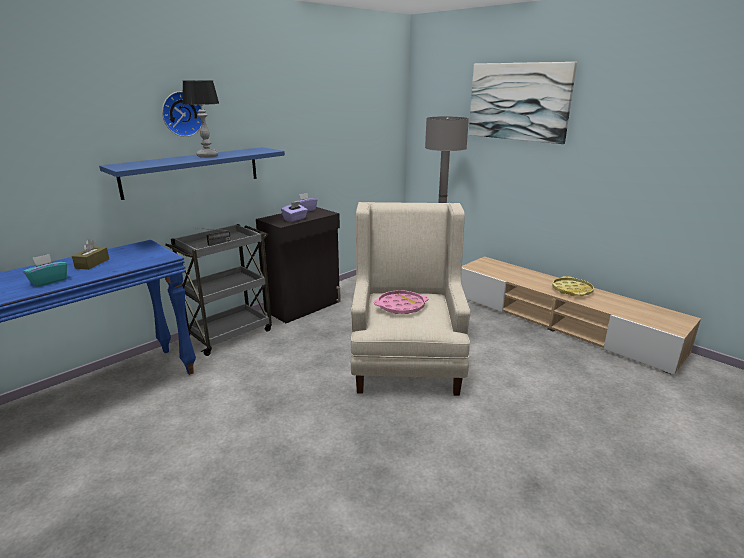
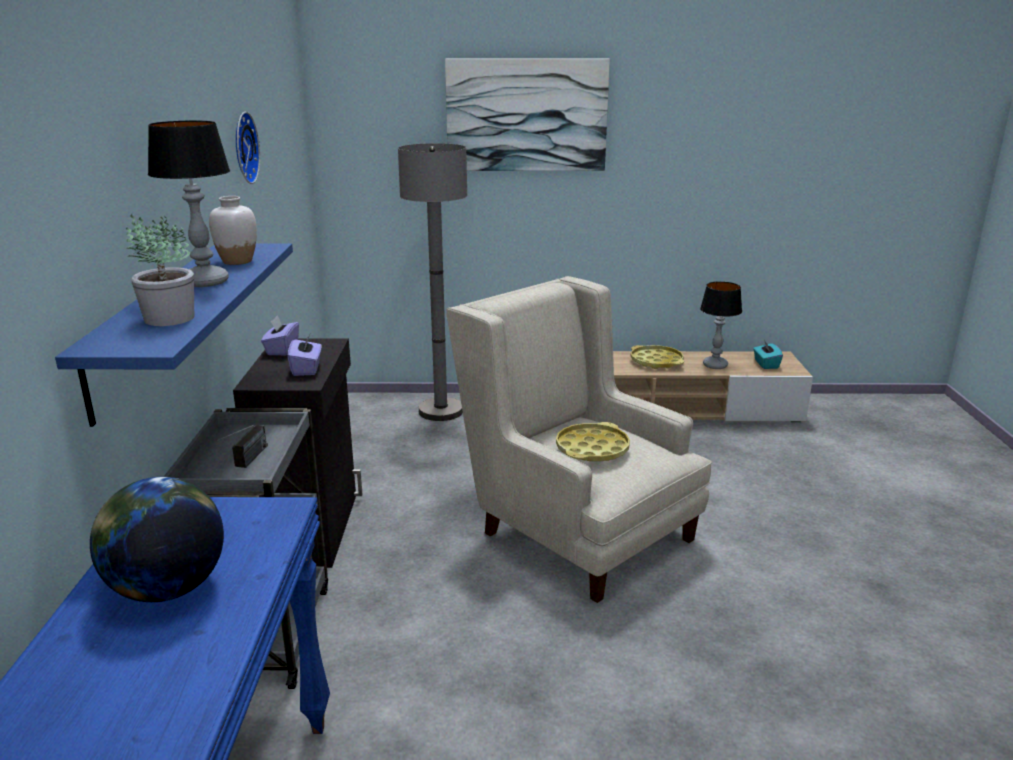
camera: 45 degrees left, 0 degrees up
(48, 281) = (178, 663): turquoise tissue box -> turquoise tissue box (766, 364)
(92, 263) = (167, 588): brown tissue box -> globe
(156, 162) = (168, 318): none -> potted plant
(181, 114) = (134, 200): wall clock -> wall clock (242, 148)
(242, 152) = (237, 261): none -> white vase
(401, 306) = (592, 449): pink tray -> yellow tray
(612, 306) = (715, 365): none -> table lamp

